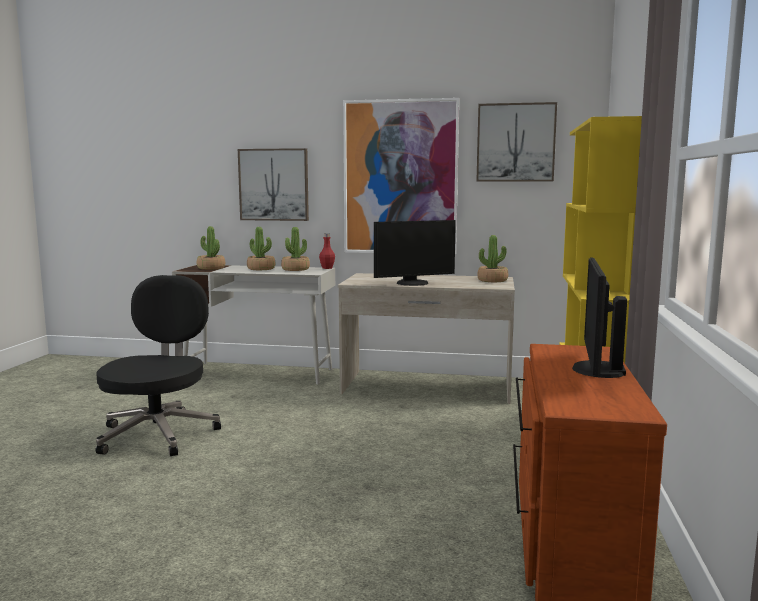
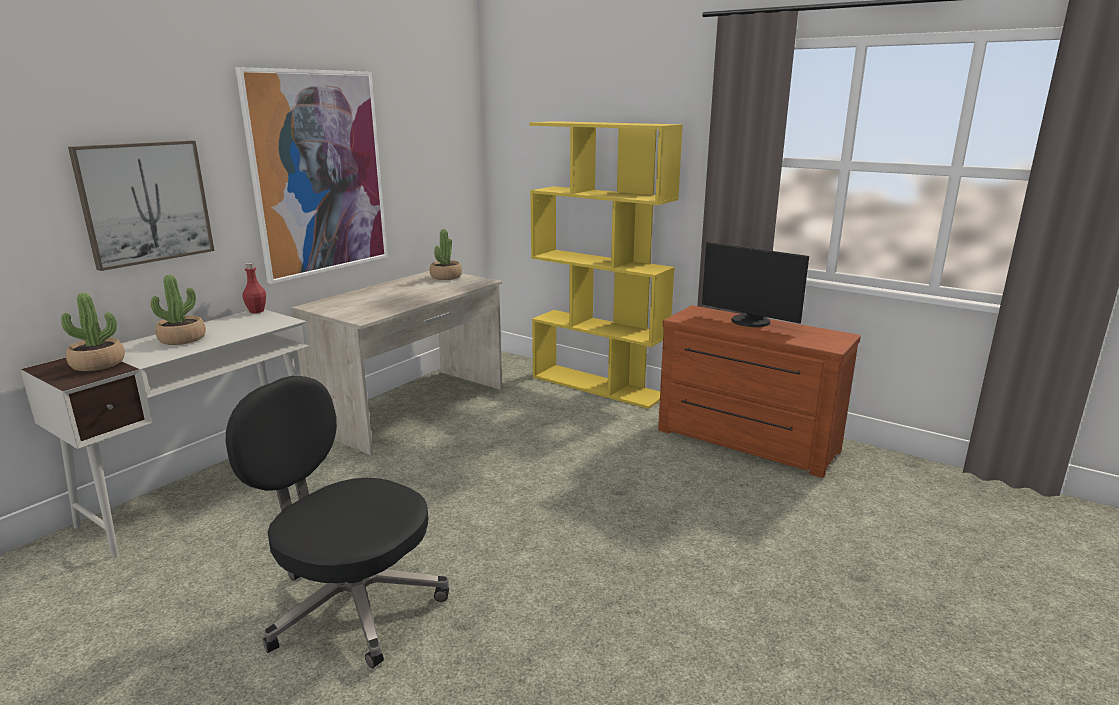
camera: 65 degrees left, 10 degrees up
(295, 269) = (232, 324): potted plant -> none
(413, 283) = (412, 300): monitor -> none
(515, 142) = (420, 125): picture -> none

